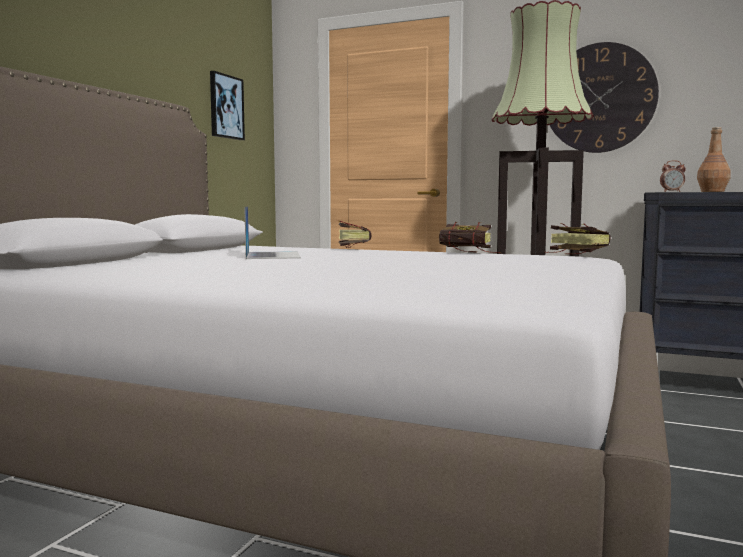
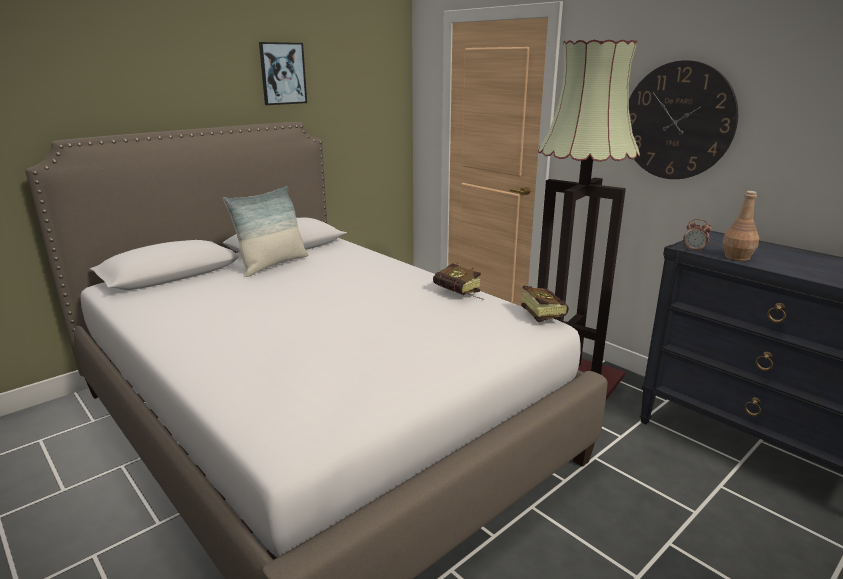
camera: 25 degrees right, 15 degrees up
(204, 253) = (272, 264): none -> pillow
(225, 107) = (354, 105): picture -> picture (282, 73)
(272, 255) = (308, 277): laptop -> none
(353, 248) = (395, 263): book -> none

